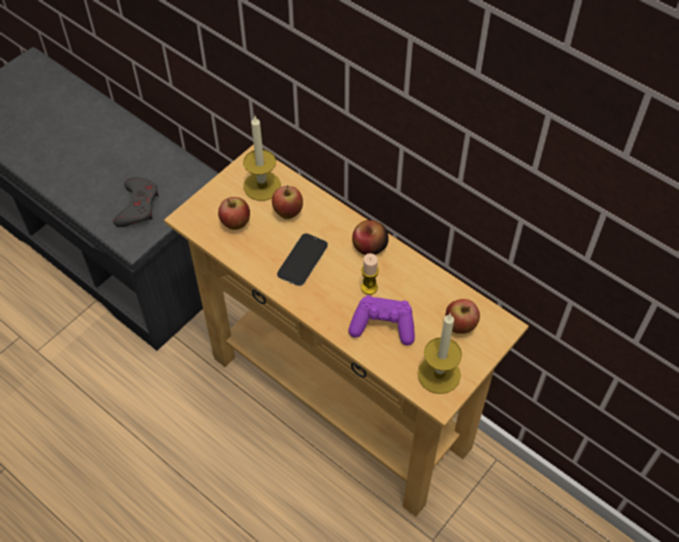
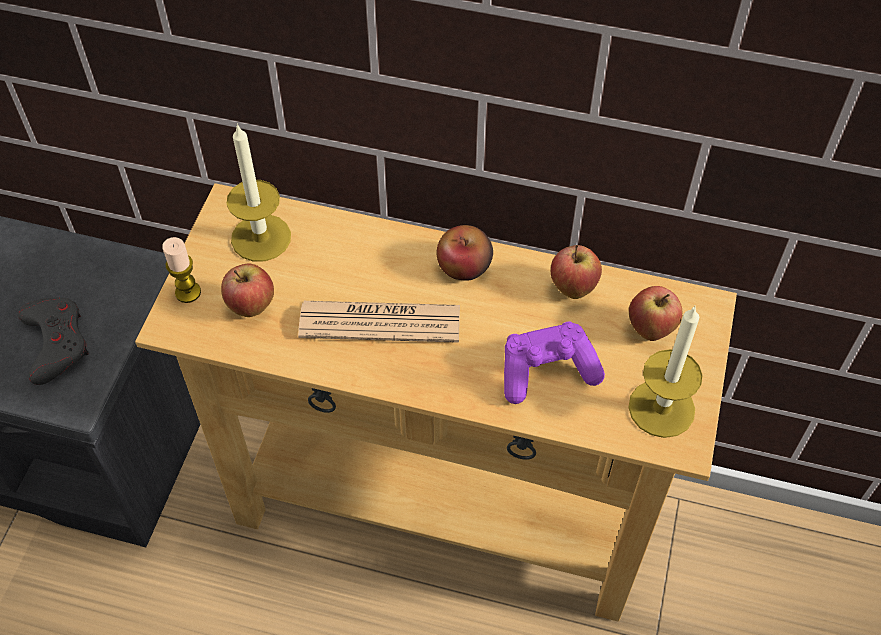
camera: 25 degrees left, 0 degrees up
(288, 213) = (321, 262): apple -> apple (572, 289)
(302, 260) = (380, 322): phone -> newspaper
(369, 287) = (496, 324): candle -> candle (188, 292)

